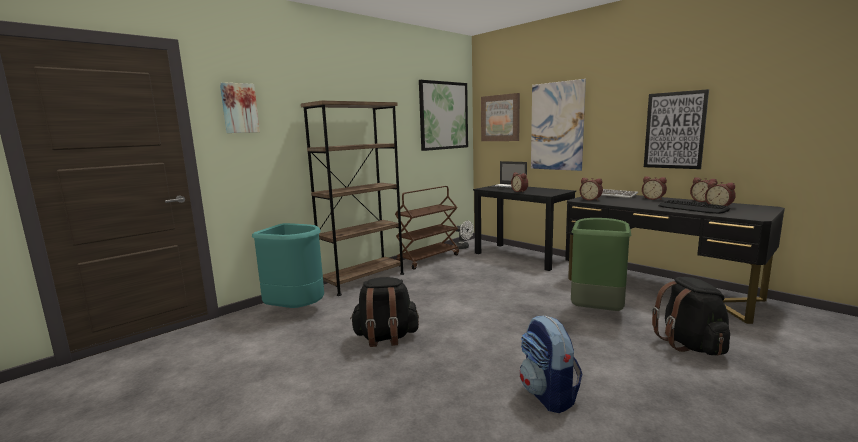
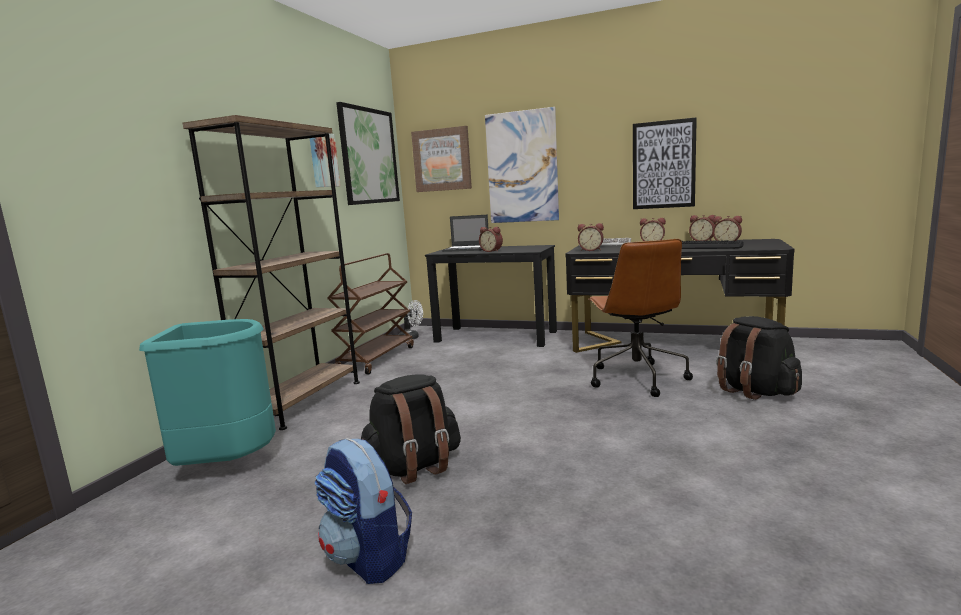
camera: 25 degrees left, 0 degrees up
(239, 108) = (79, 123): picture -> picture (323, 160)
(548, 395) = (681, 478): backpack -> backpack (368, 558)
(596, 311) = (636, 378): green trash can -> brown office chair

